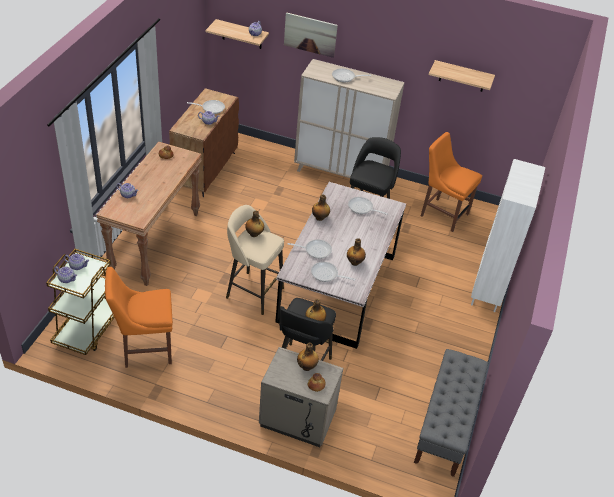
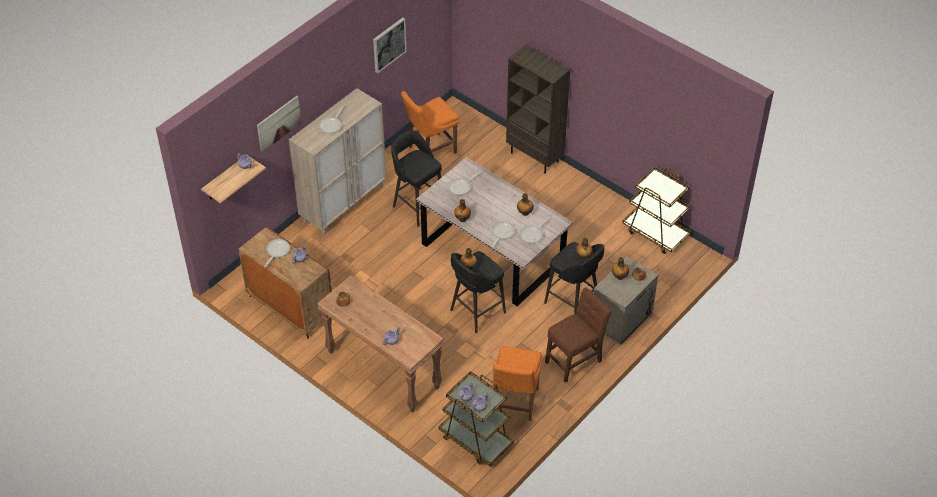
camera: 65 degrees left, 5 degrees up
(222, 388) = (575, 359): none -> brown chair
(253, 292) = (476, 312): beige stool -> black stool
(446, 425) = (655, 233): grey bench -> brown cart
(462, 76) = (389, 44): shelf -> picture
(488, 292) = (535, 157): white bookcase -> brown bookcase

